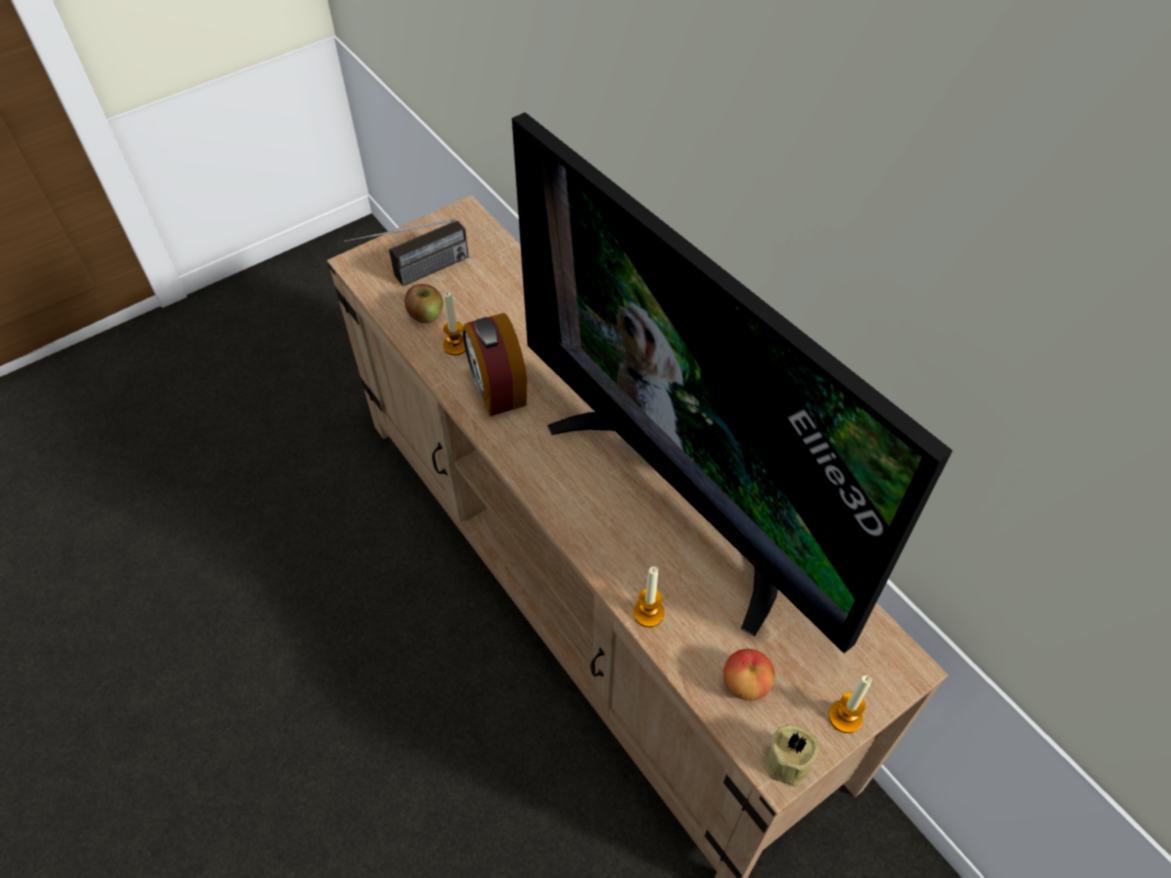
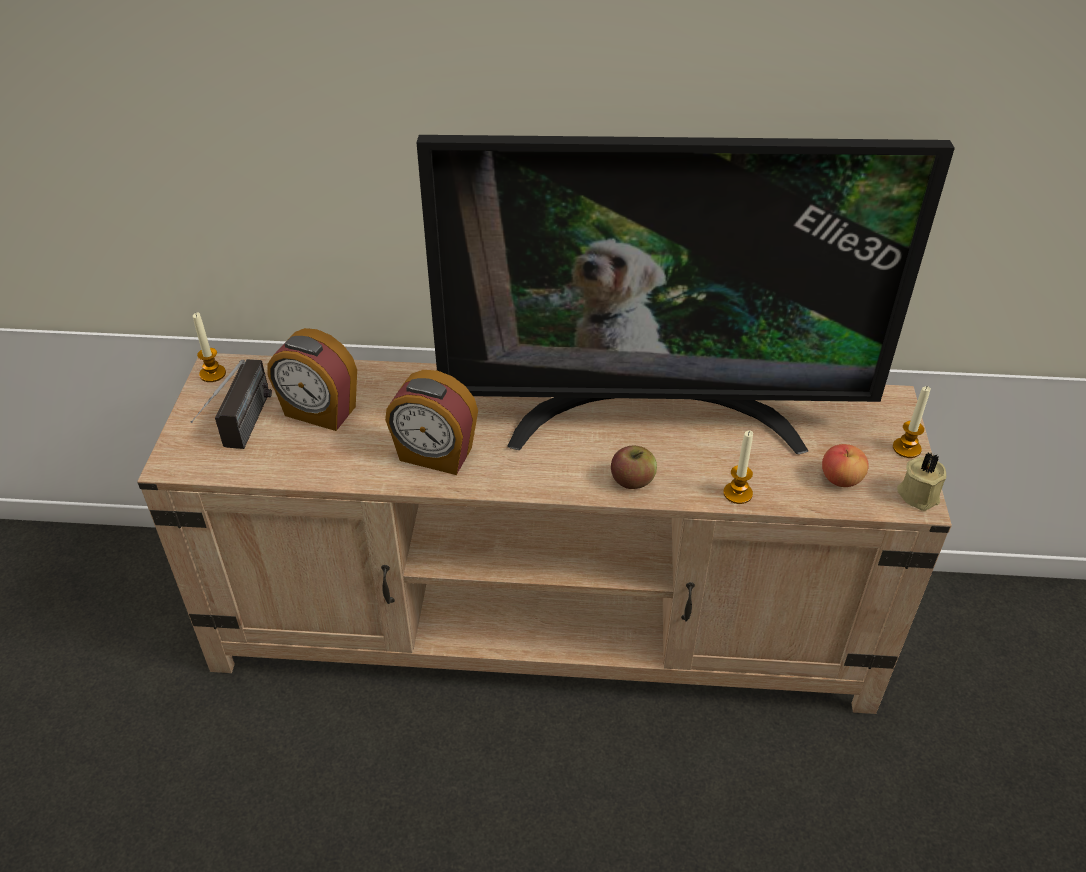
camera: 50 degrees left, 10 degrees down
(426, 315) = (297, 452): apple -> apple (632, 480)
(455, 346) = (356, 454): candle -> candle (212, 374)
(476, 296) = (319, 412): none -> alarm clock

